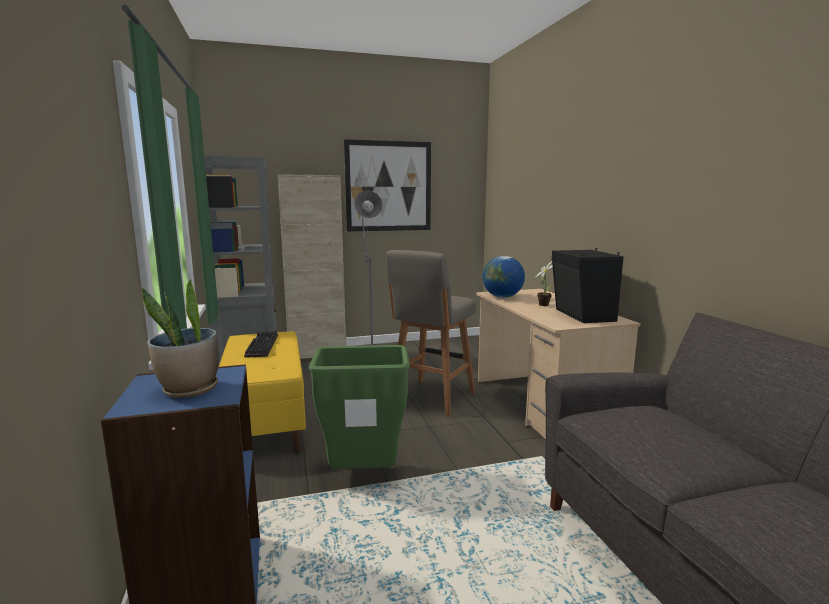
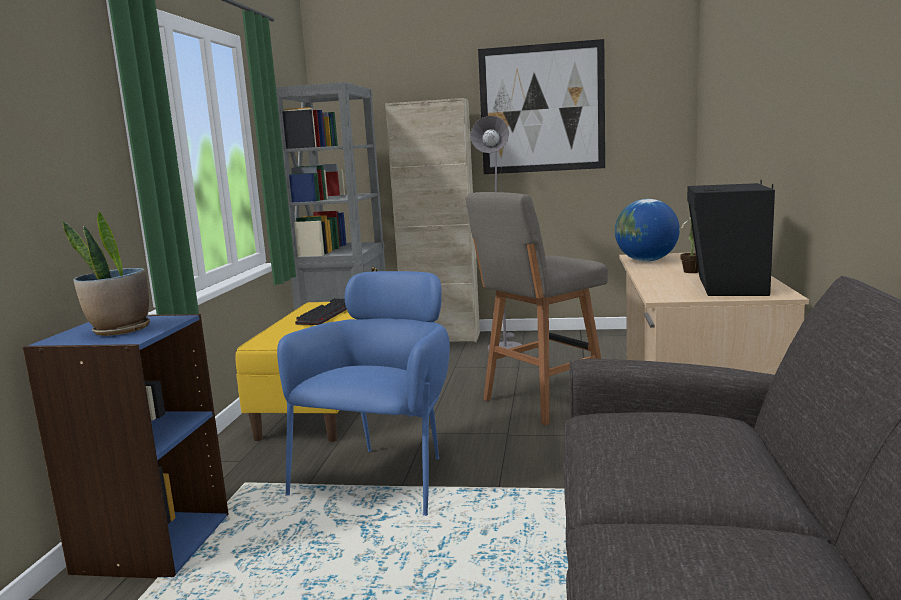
camera: 25 degrees right, 0 degrees up
(365, 475) = (383, 475): green trash can -> blue armchair

